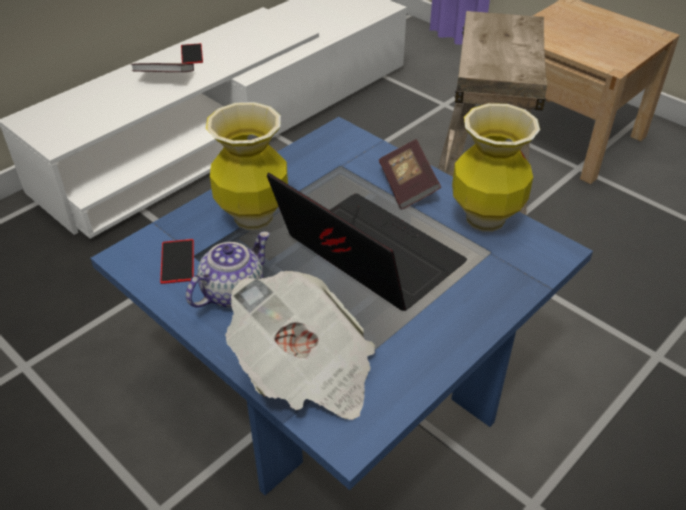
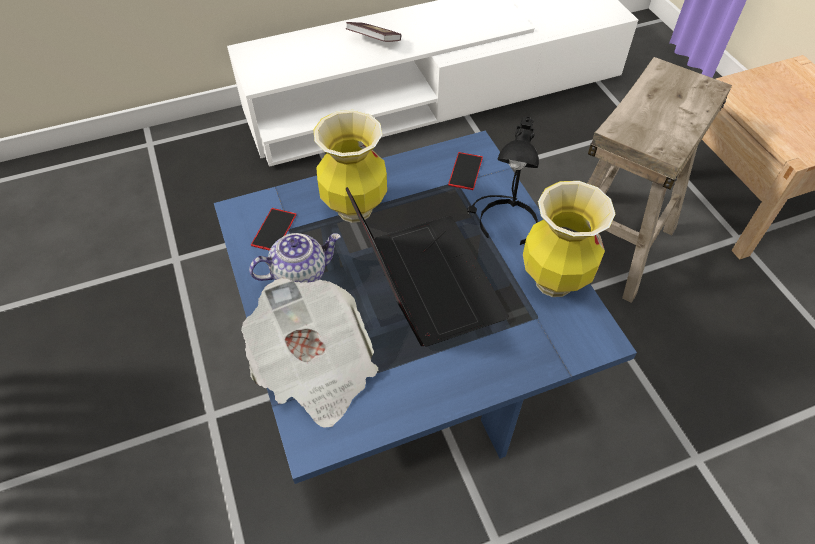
camera: 25 degrees right, 10 degrees up
(192, 54) = (409, 22): phone -> phone (465, 171)
(407, 186) = (503, 223): book -> black table lamp

